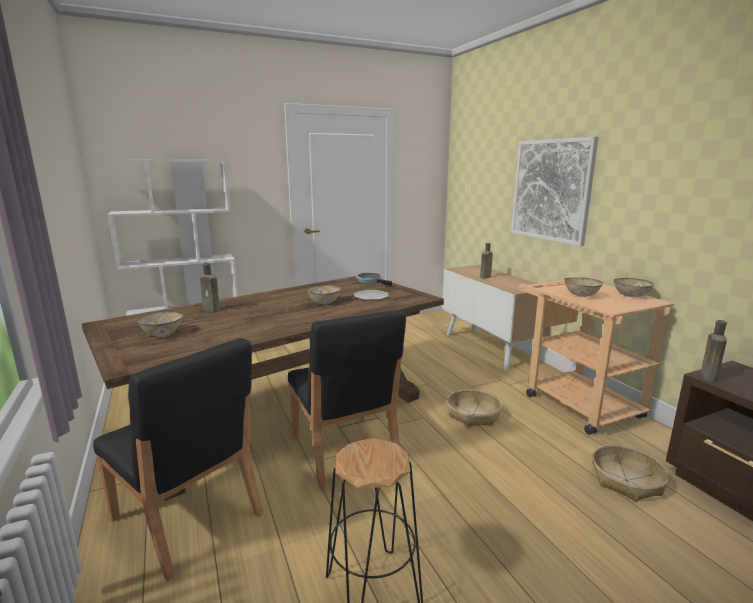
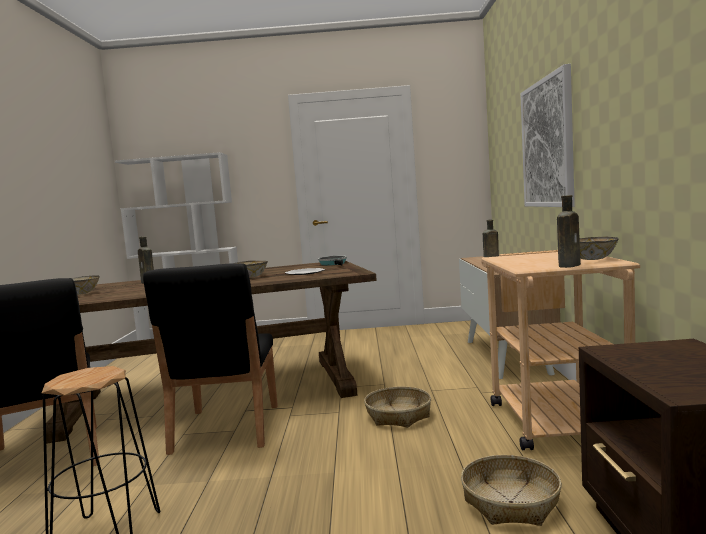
camera: 25 degrees right, 10 degrees down
(582, 295) = (522, 260): bowl -> none
(708, 376) = (609, 350): brown bottle -> brown bottle (570, 265)

